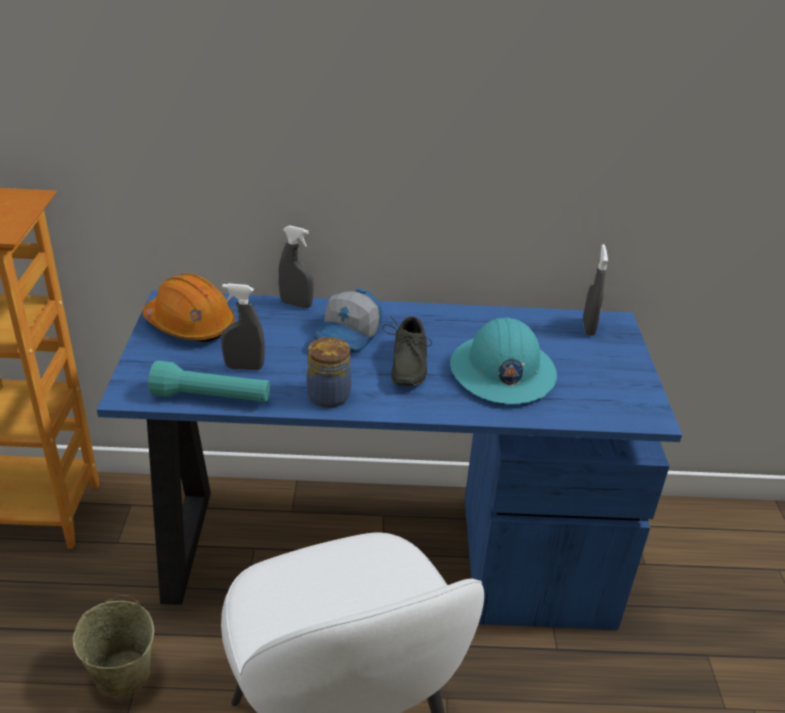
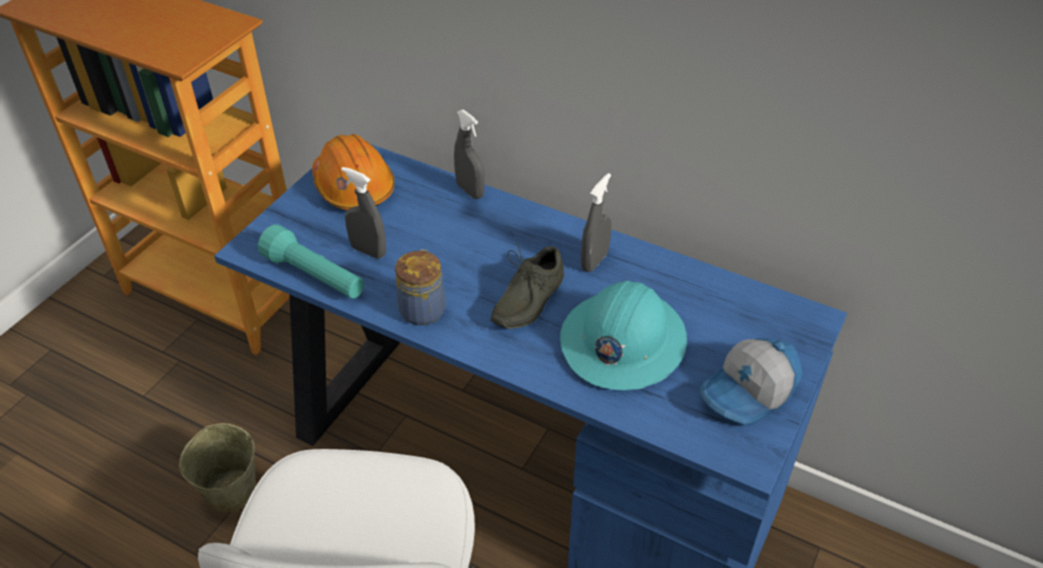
camera: 30 degrees right, 10 degrees up
(349, 334) = (496, 244): cap -> cap (749, 393)
(588, 327) = (772, 316): grey spray bottle -> grey spray bottle (594, 261)

